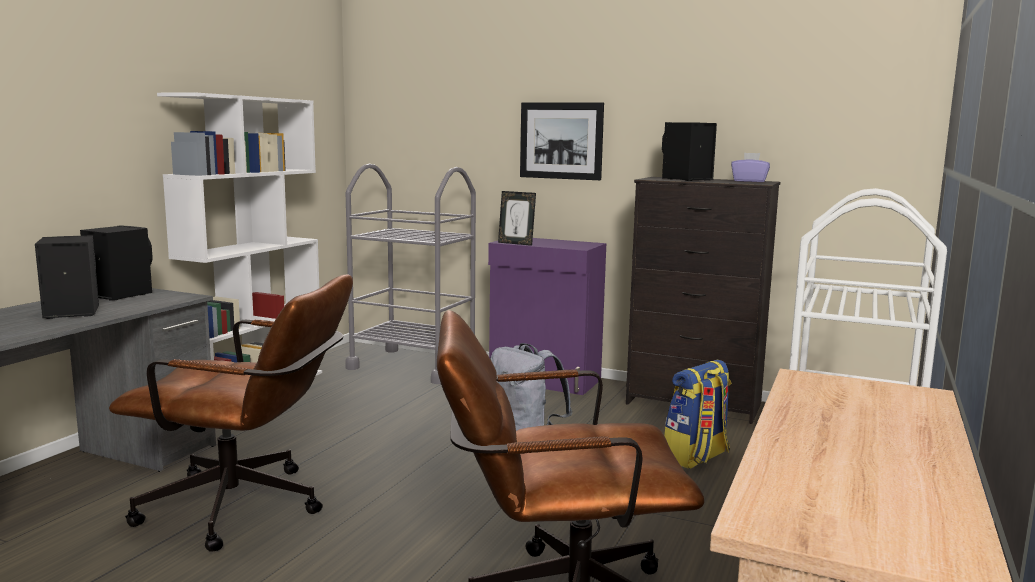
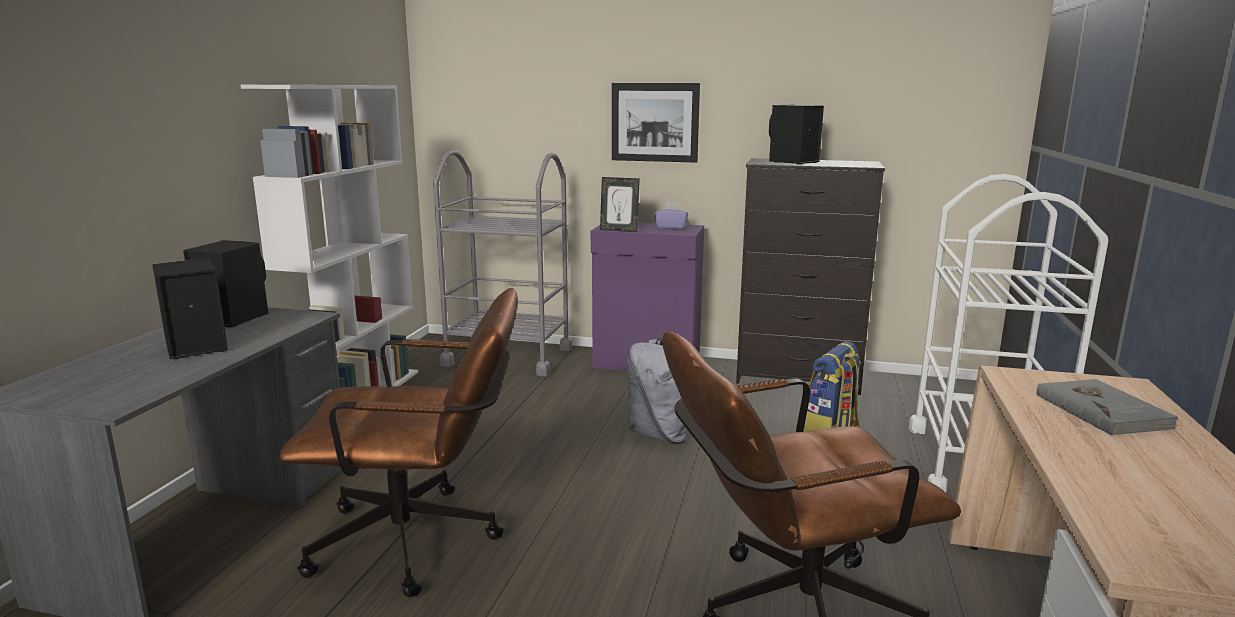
camera: 10 degrees left, 5 degrees up
(749, 181) = (854, 162): purple tissue box -> purple tissue box (671, 227)
(867, 410) = (1102, 410): none -> grey book

